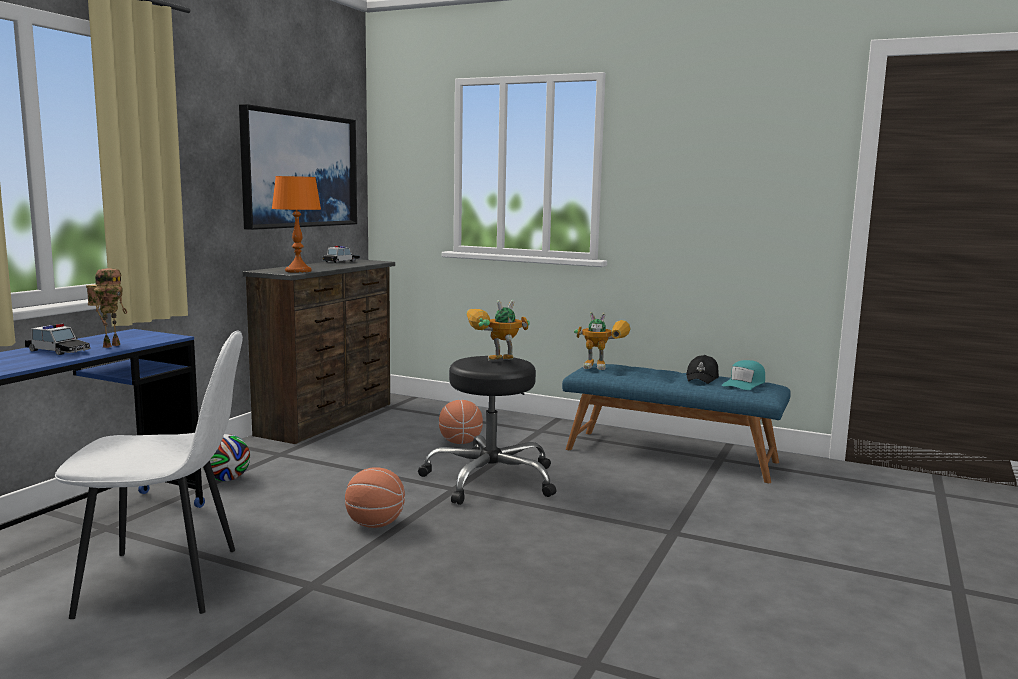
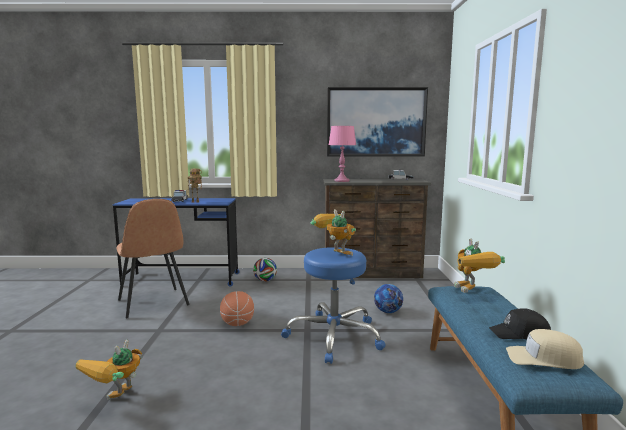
camera: 65 degrees right, 0 degrees up
(164, 582) = (153, 303): white chair -> brown chair
(298, 271) = (342, 181): orange table lamp -> pink table lamp
(460, 442) = (388, 312): basketball -> football
(490, 479) = (334, 336): black stool -> blue stool
(524, 631) = (116, 401): none -> toy robot
(744, 384) = (543, 358): turquoise cap -> beige cap

